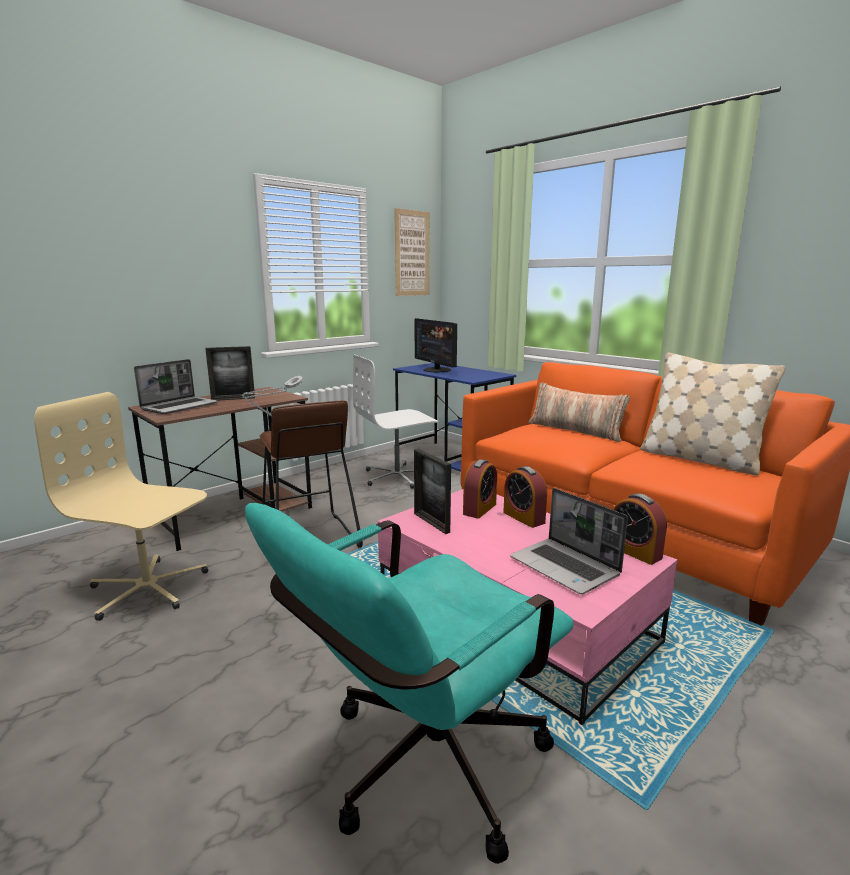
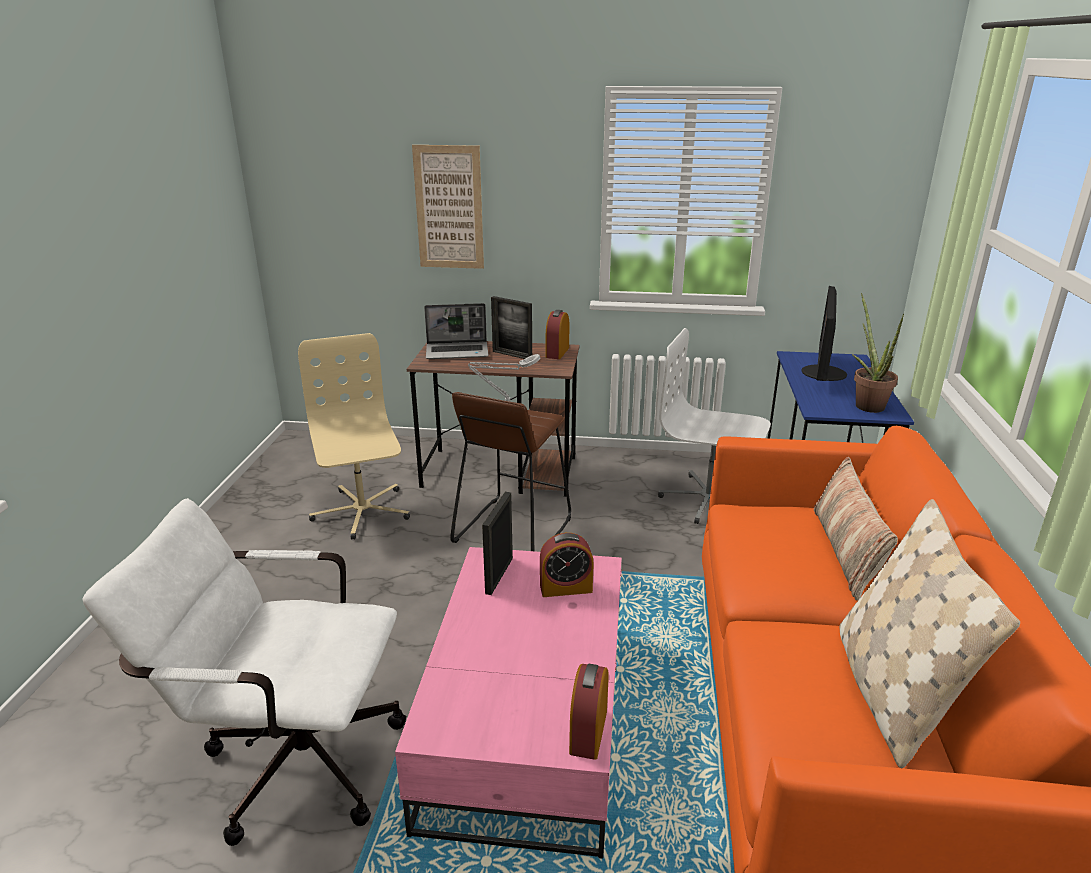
camera: 50 degrees right, 10 degrees up
(412, 253) = (862, 181): picture -> picture (449, 208)
(420, 769) = (288, 759): turquoise office chair -> white office chair
(484, 374) = (866, 404): none -> potted plant
(523, 517) = (581, 623): alarm clock -> alarm clock (557, 352)
(566, 567) = (496, 694): laptop -> none

